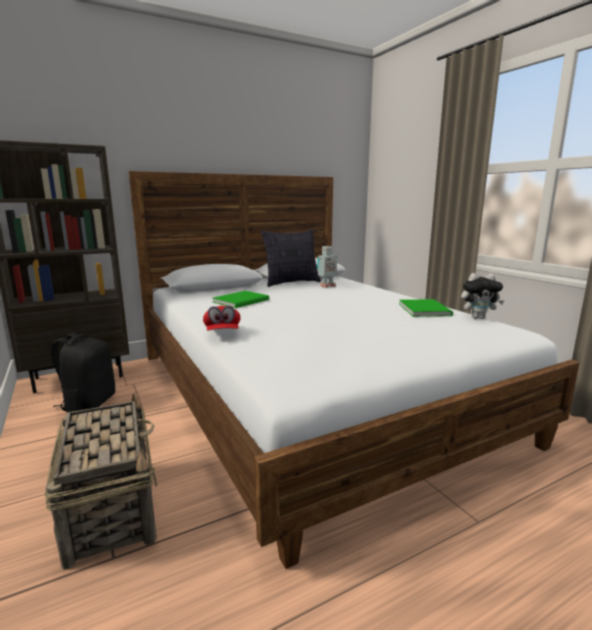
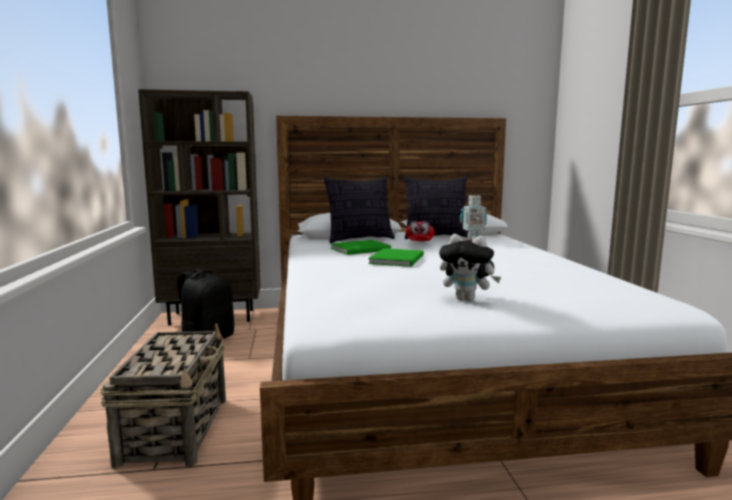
camera: 20 degrees right, 5 degrees down
(222, 333) = (309, 274): red cap -> red cap (419, 243)
(229, 290) = (359, 239): none -> pillow
(425, 309) = (567, 272): green book -> green book (398, 259)
(478, 317) = (630, 285): plush toy -> plush toy (467, 299)

